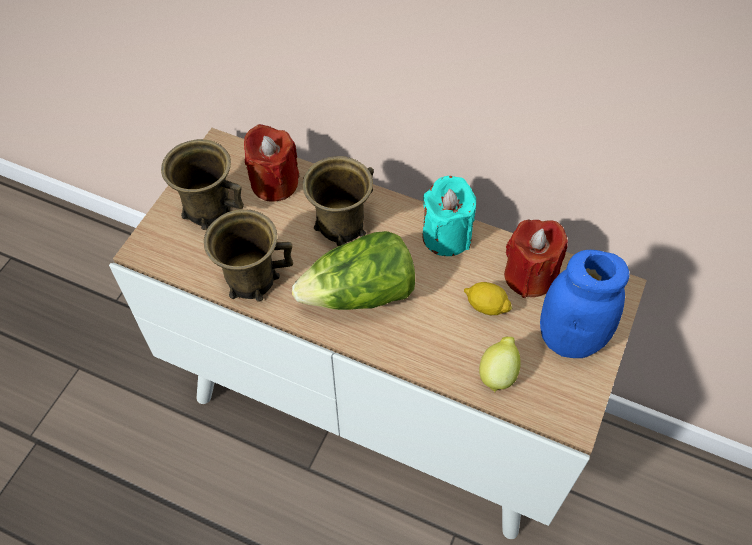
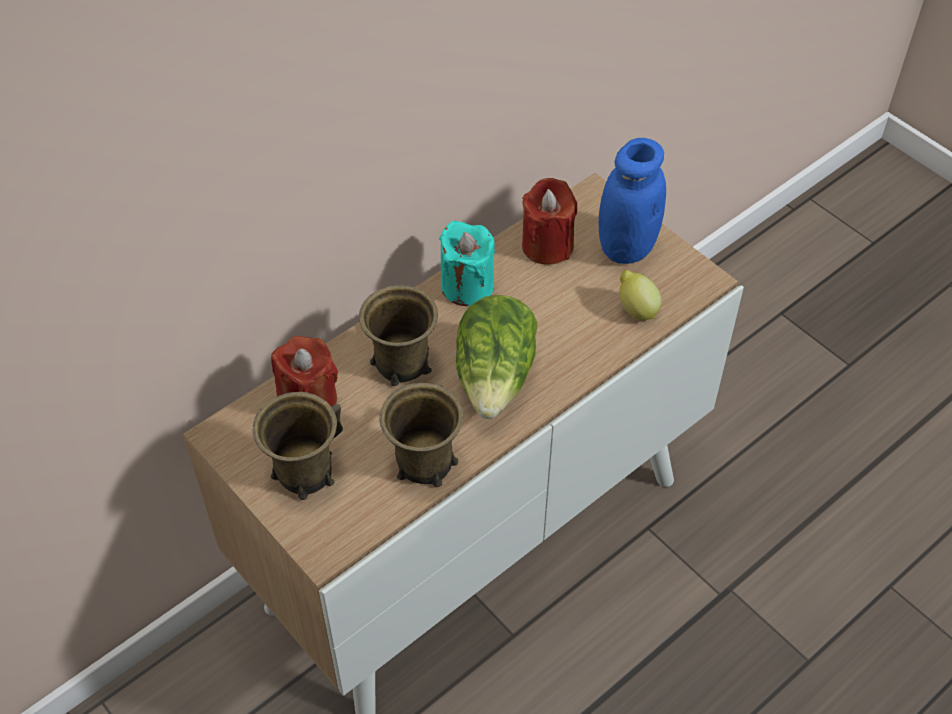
camera: 65 degrees left, 5 degrees down
(486, 306) = (562, 289): lemon -> none

